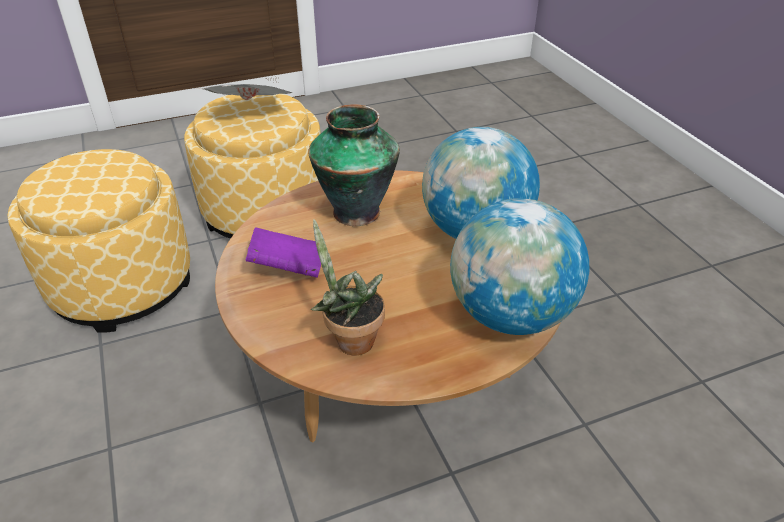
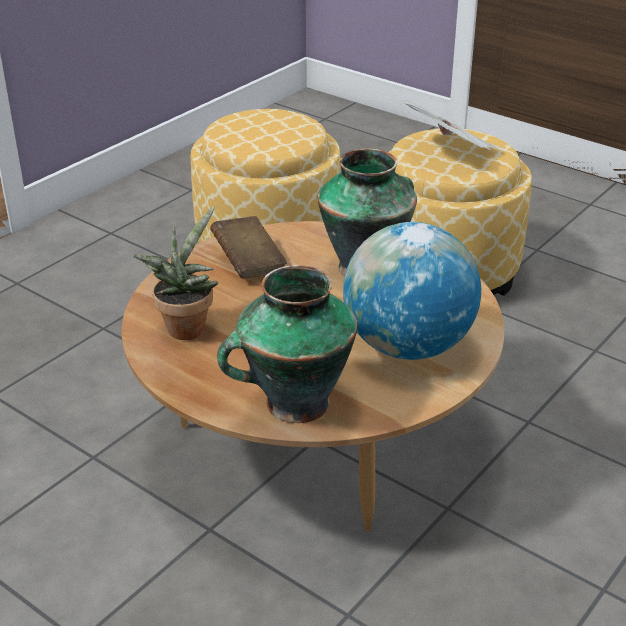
camera: 60 degrees right, 5 degrees down
(287, 268) = (249, 263): purple book -> brown book
(510, 315) = (294, 404): globe -> vase

